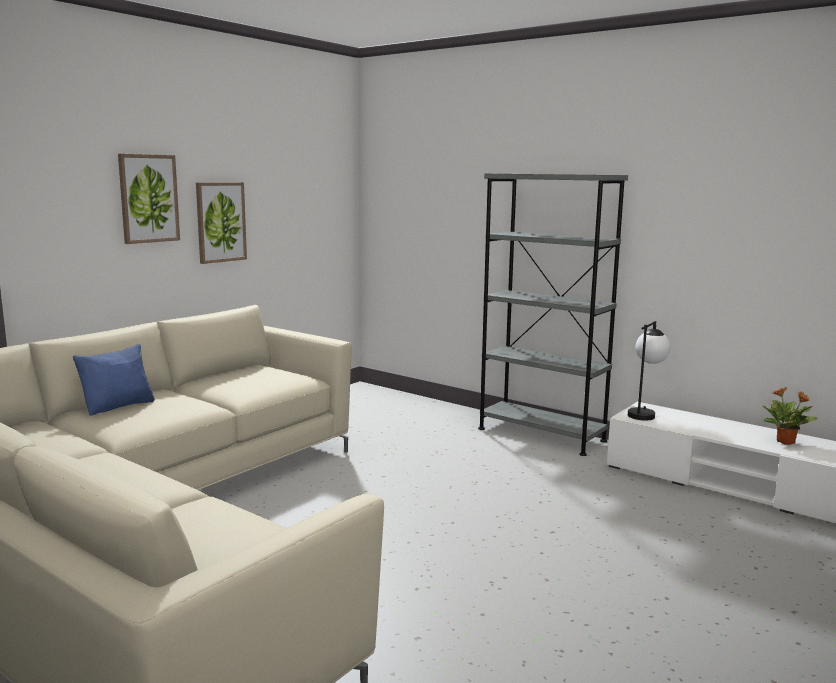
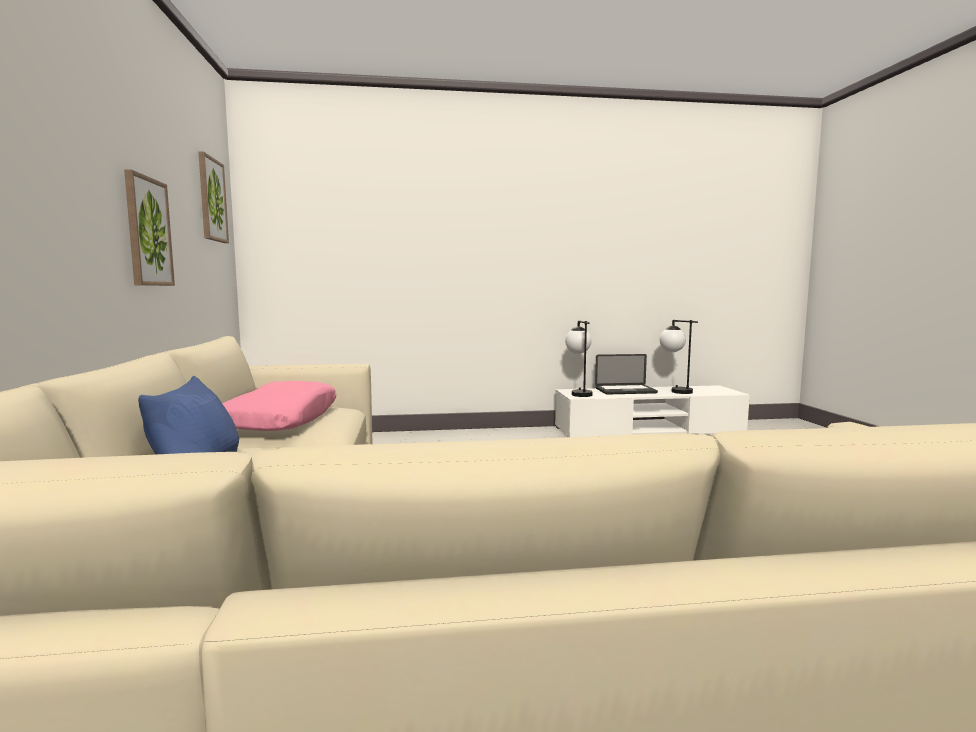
camera: 45 degrees left, 5 degrees down
(148, 198) = (81, 175): picture -> picture (211, 200)
(243, 379) = (281, 420): none -> pink pillow
(541, 434) = (487, 434): grey bookcase -> none
(714, 425) = (625, 391): none -> laptop
(786, 442) = (674, 390): potted plant -> table lamp

